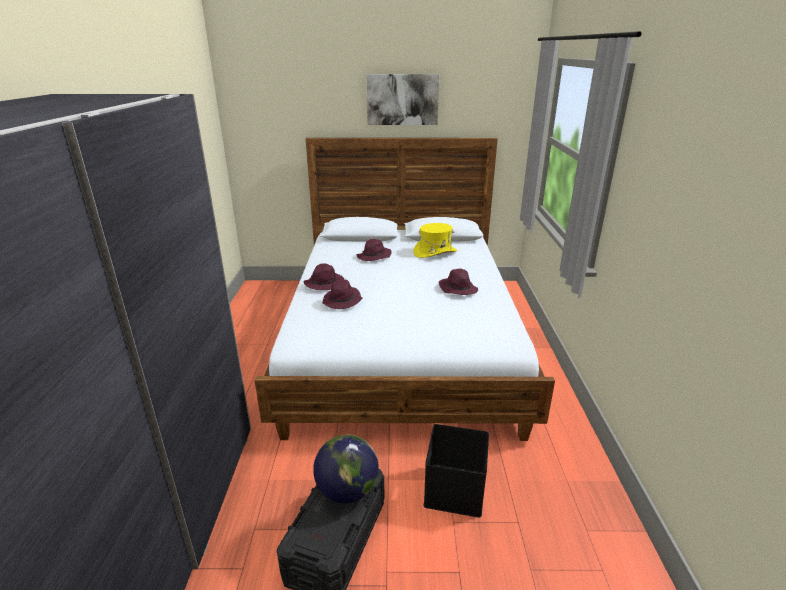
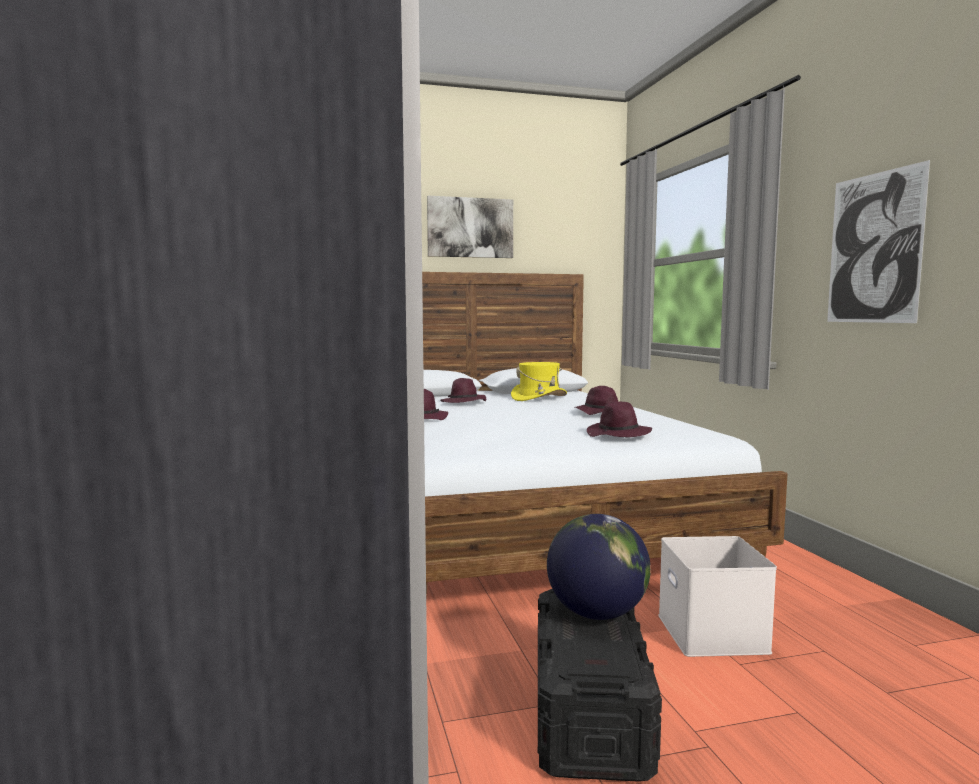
camera: 15 degrees left, 20 degrees down
(342, 301) = (464, 423): purple hat -> purple hat (619, 435)
(456, 490) = (714, 634): black storage box -> white storage box
(659, 222) = (874, 248): none -> picture

